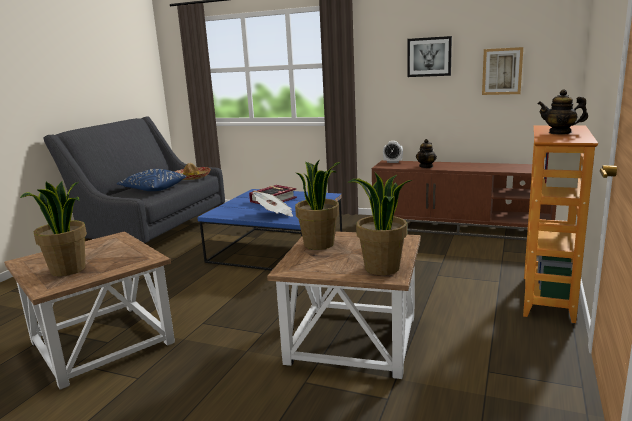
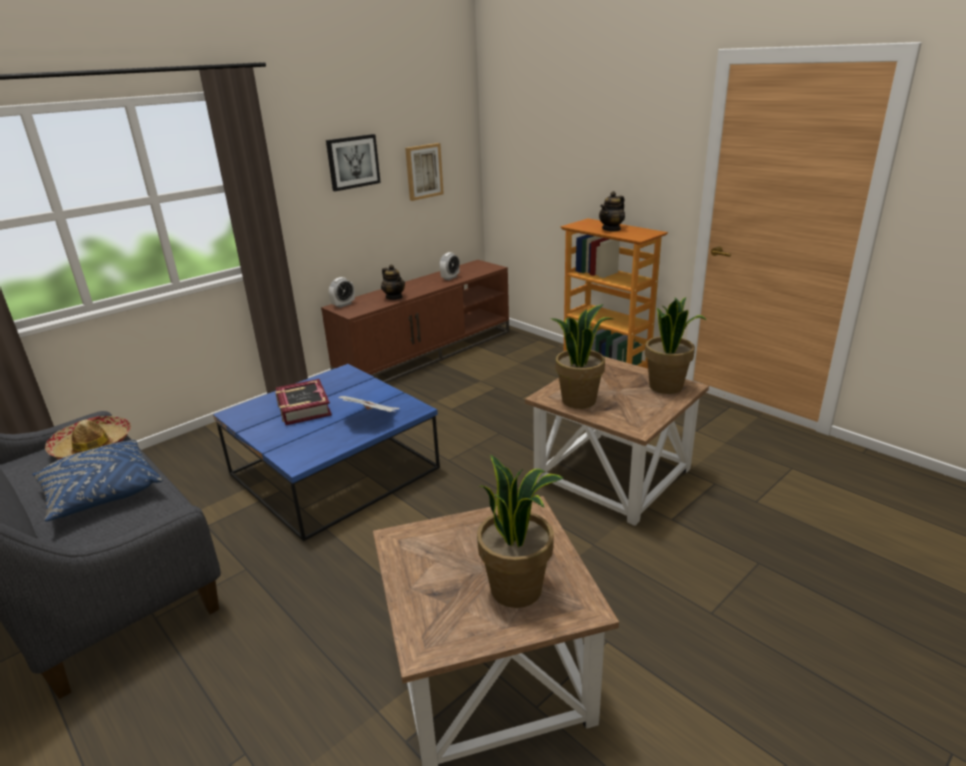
camera: 65 degrees left, 10 degrees up
(494, 168) = (450, 278): none -> alarm clock

